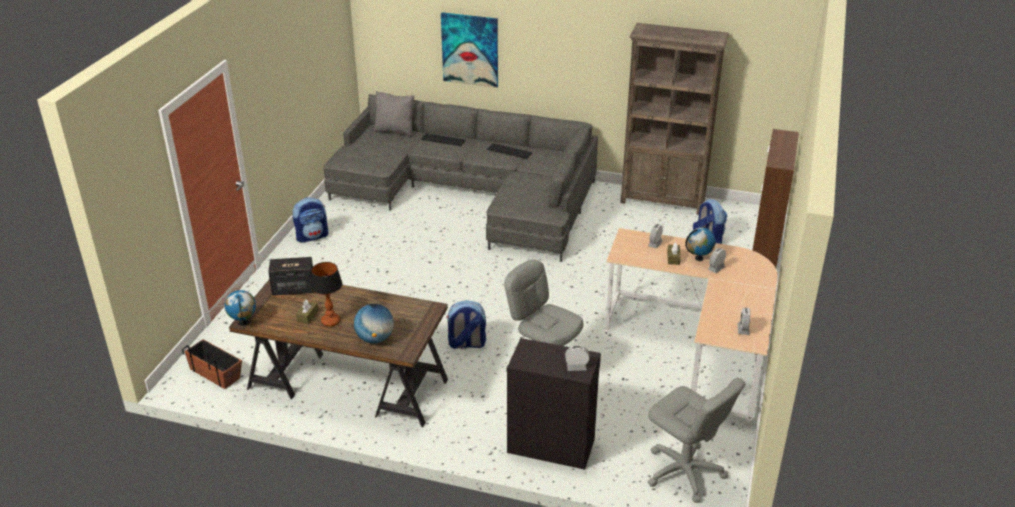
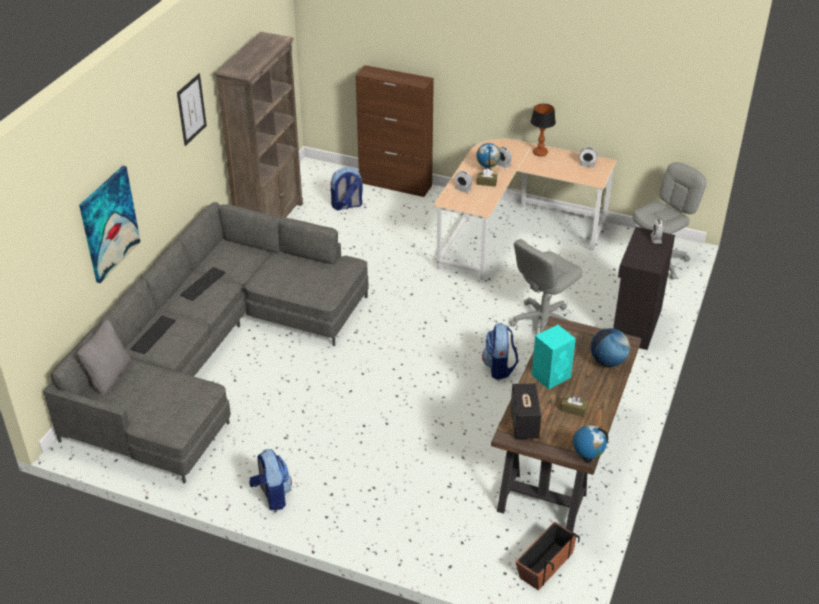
camera: 85 degrees left, 5 degrees up
(330, 321) = (582, 393): table lamp -> table lamp (540, 153)
(356, 304) = (551, 375): none -> turquoise speaker
(600, 35) = (191, 109): none -> picture

